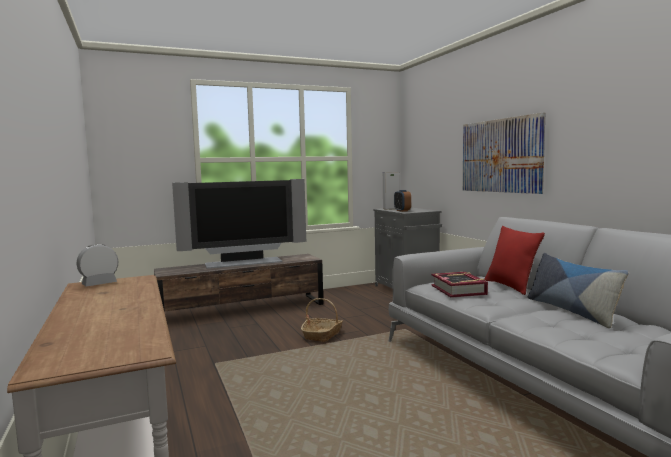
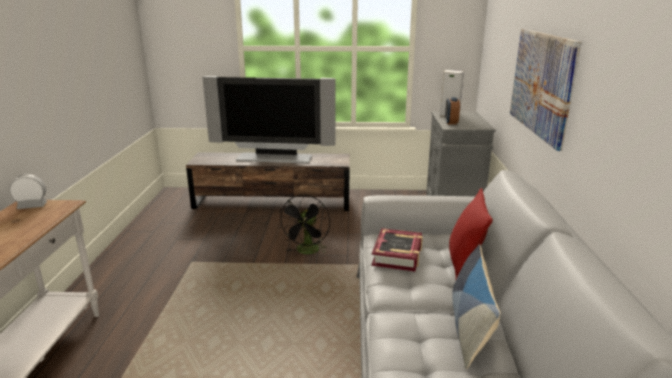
camera: 25 degrees right, 15 degrees up
(322, 335) = (307, 252): basket -> black fan

